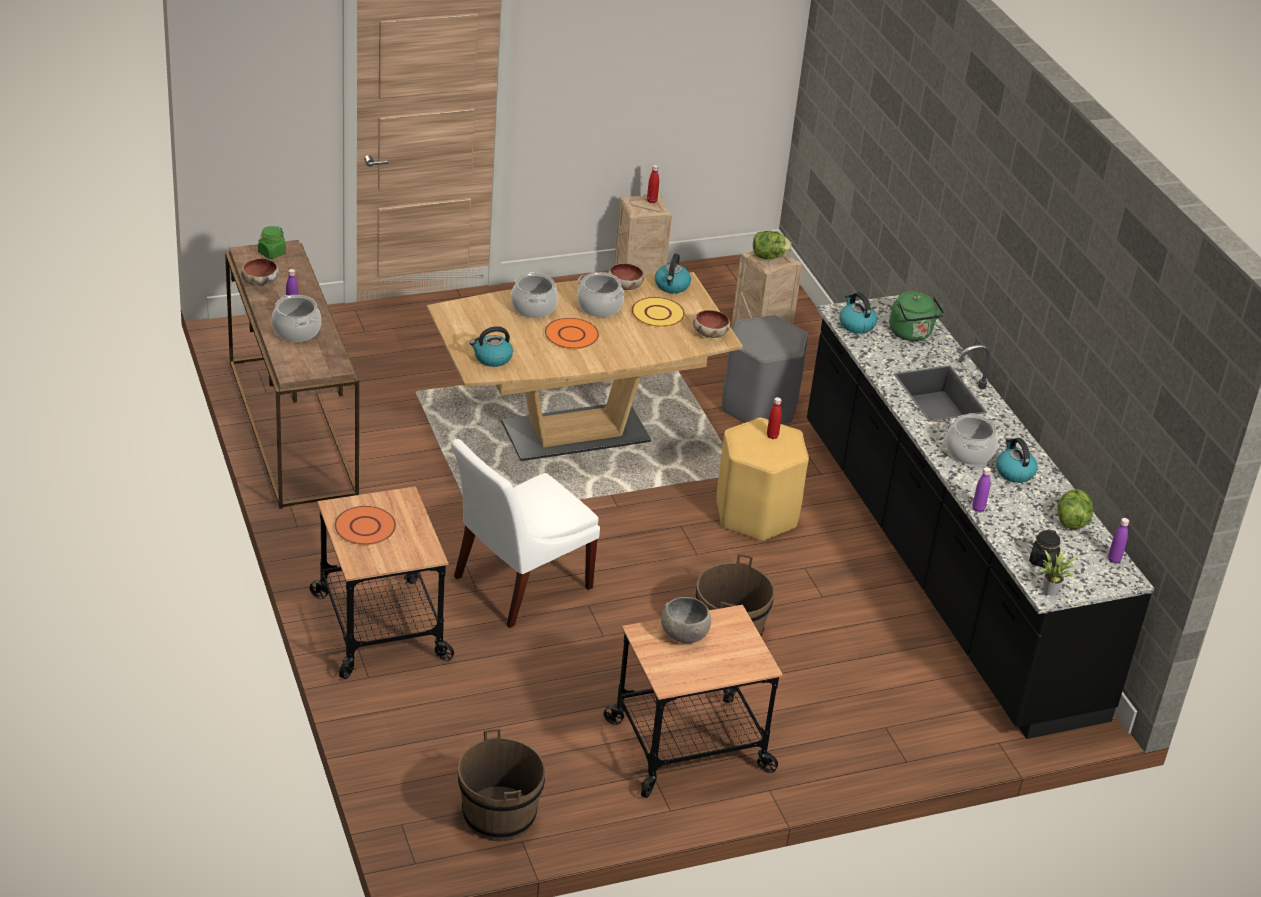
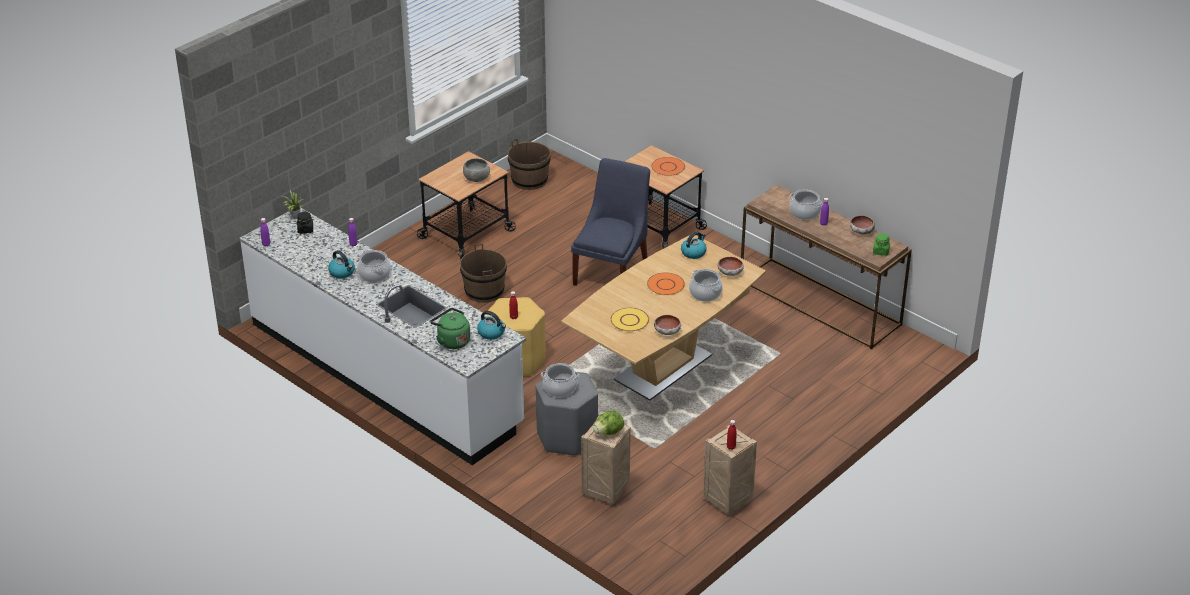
camera: 155 degrees right, 0 degrees up
(517, 584) = (612, 271): white chair -> blue chair
(599, 307) = (668, 310): cooking pot -> cooking pot (560, 388)
(672, 286) = (639, 344): kettle -> none
(709, 333) = (587, 320): bowl -> bowl (730, 273)
(943, 567) = (385, 374): black counter -> white counter
(1071, 521) = (297, 256): lettuce -> none

